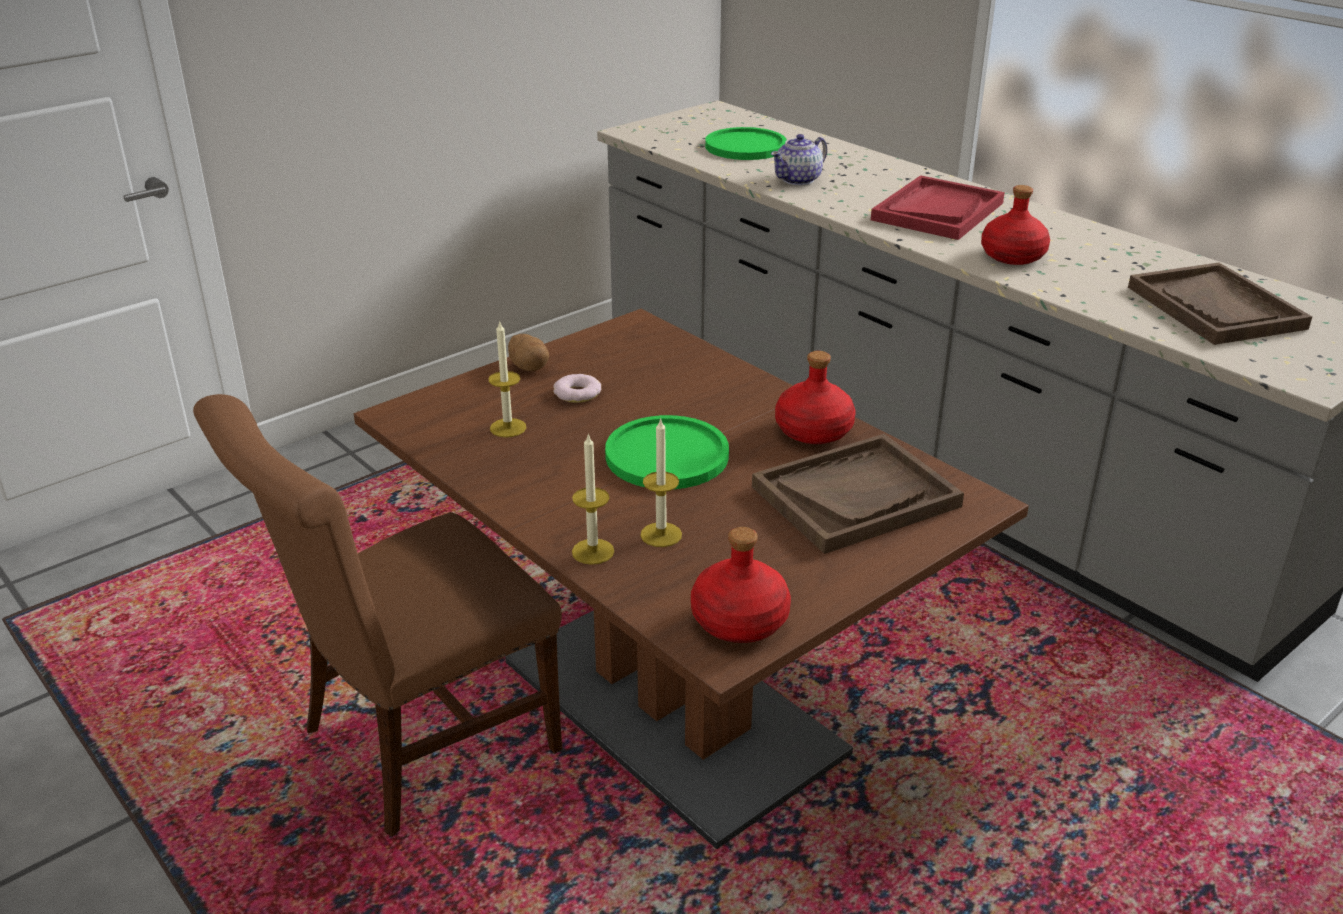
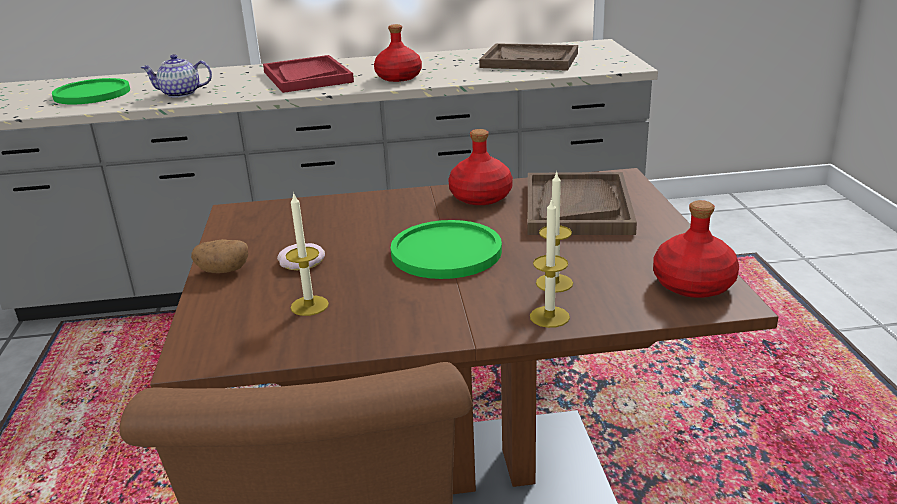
camera: 55 degrees left, 5 degrees down
(798, 180) = (181, 94): teapot -> teapot turned 90 degrees clockwise

